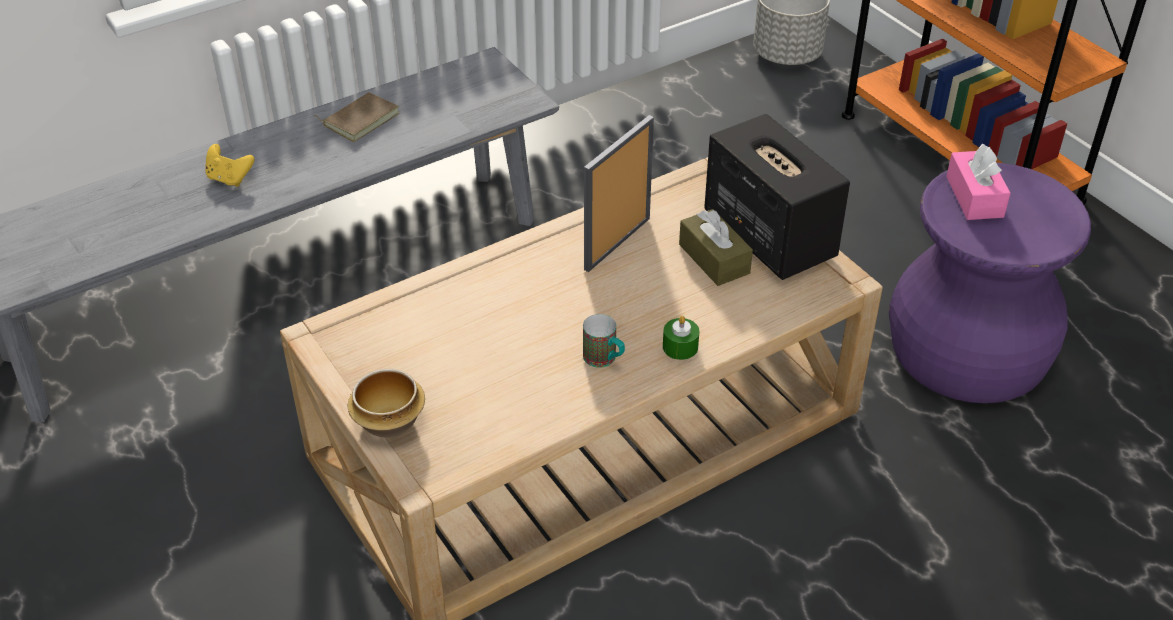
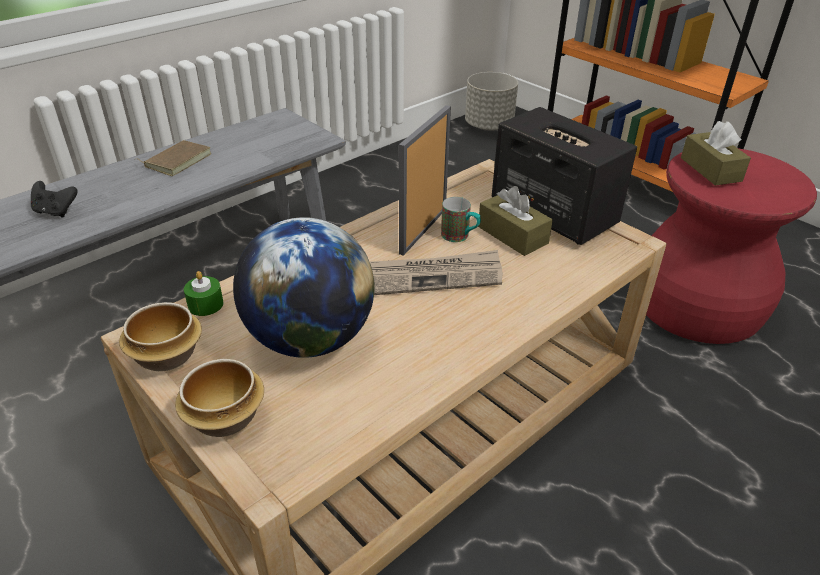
camera: 10 degrees left, 5 degrees down
(230, 178) = (56, 212): yellow game controller -> black game controller
(339, 357) = (165, 356): none -> bowl
(475, 355) = (310, 339): none -> globe
(605, 360) = (440, 330): mug -> mug (460, 237)
(614, 300) = (433, 276): none -> newspaper
(680, 347) = (510, 310): green candle -> green candle (205, 304)
(969, 352) = (697, 306): purple stool -> red stool
(974, 197) = (710, 169): pink tissue box -> brown tissue box

